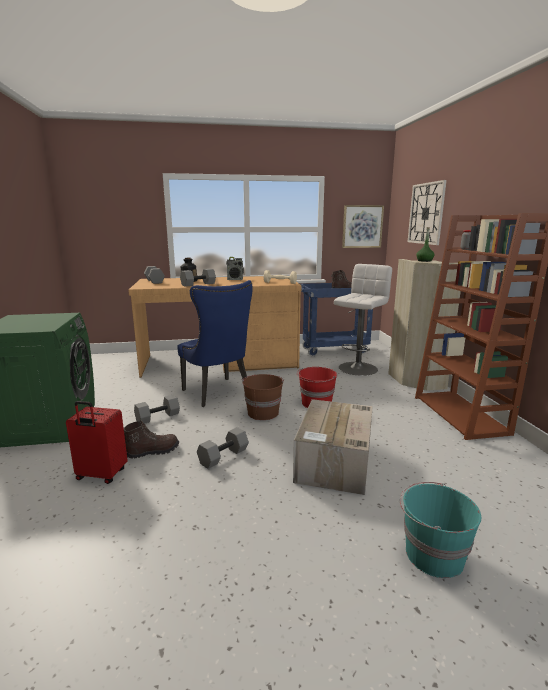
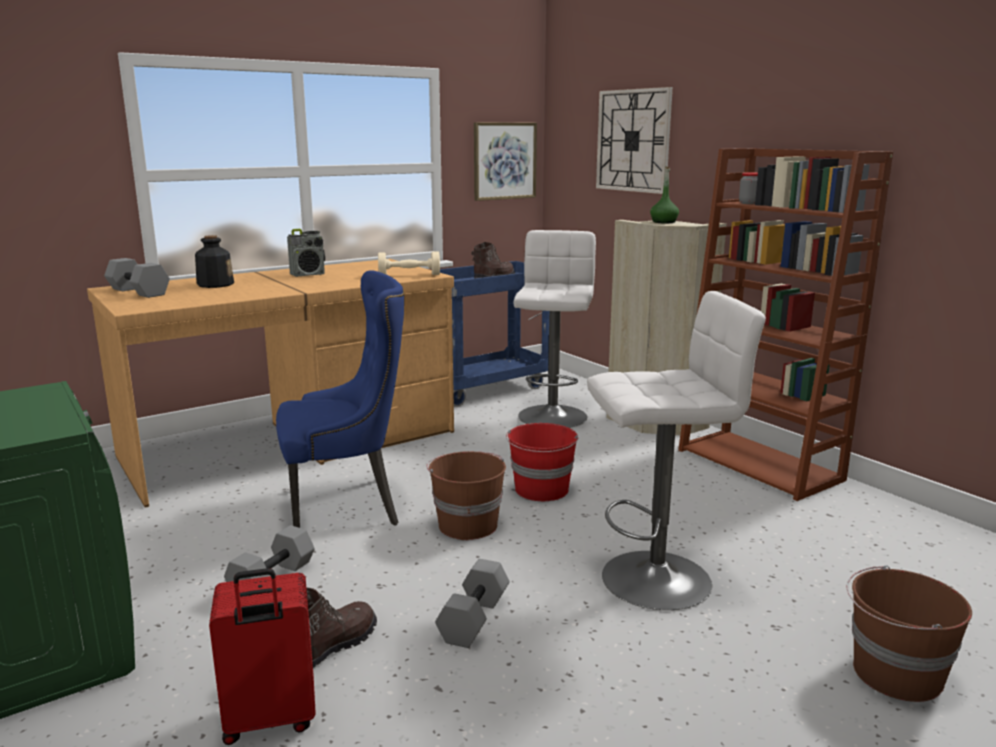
camera: 25 degrees left, 0 degrees up
(198, 284) = (253, 291): grey dumbbell -> none
(217, 392) = (347, 505): blue chair -> blue chair turned 45 degrees counterclockwise
(334, 462) = (657, 580): cardboard box -> white stool
(432, 555) = (895, 674): turquoise bucket -> brown bucket

